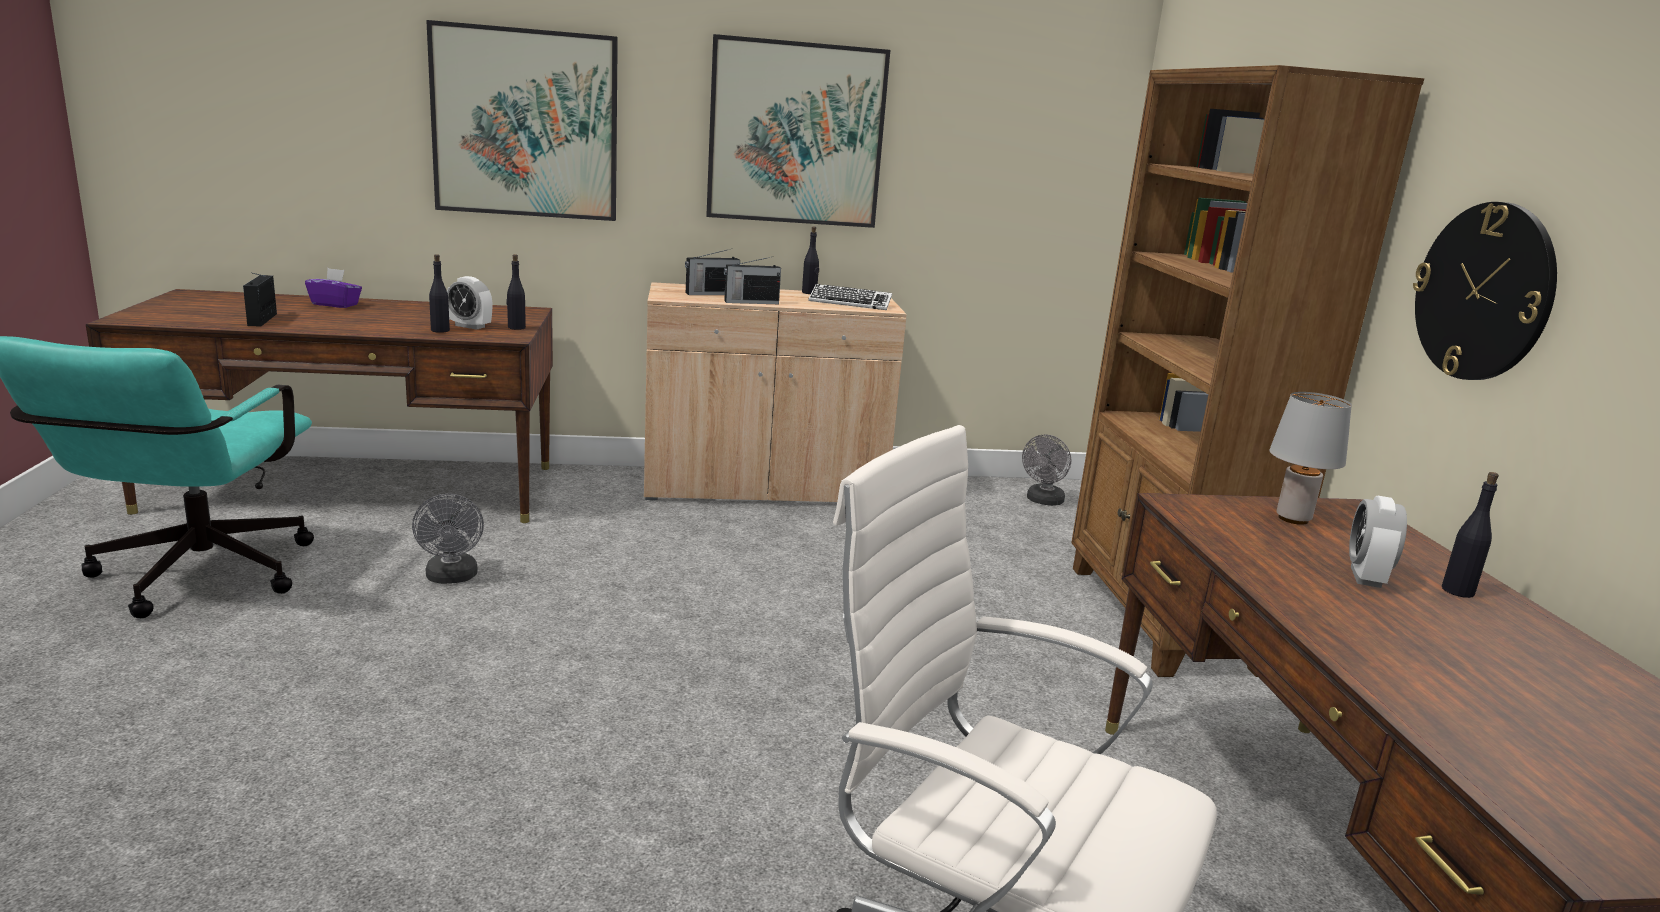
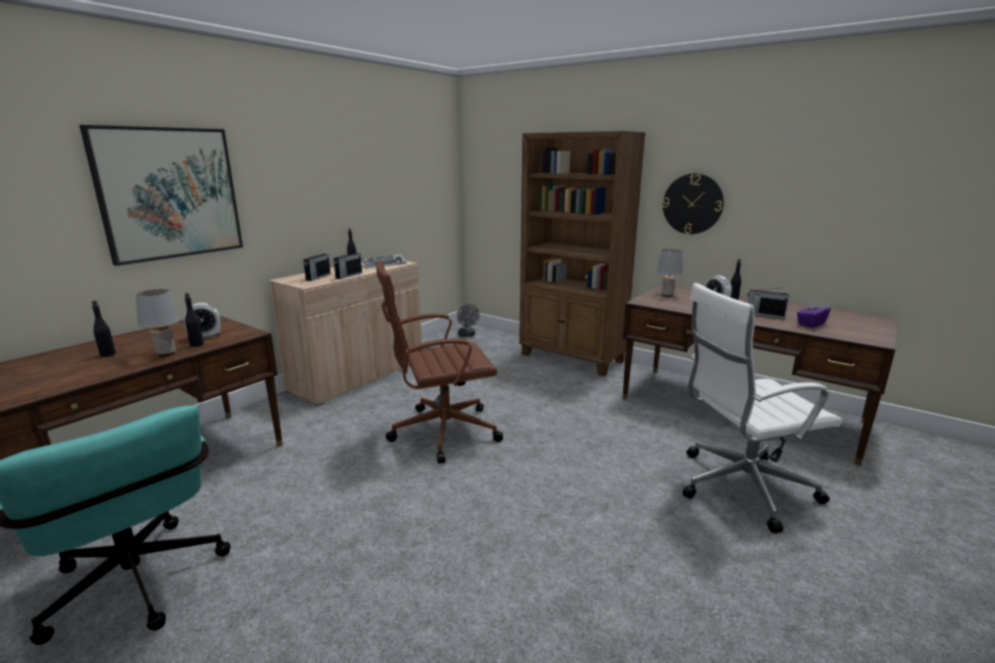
camera: 45 degrees left, 0 degrees up
(263, 319) = (43, 383): radio -> radio (764, 314)
(335, 304) = (61, 356): purple tissue box -> purple tissue box (811, 324)
(397, 329) = (166, 353): none -> grey table lamp
(452, 578) = (306, 489): grey fan -> none
(516, 328) = (234, 328): black bottle -> black bottle (107, 354)
(706, 605) = (441, 432): none -> brown office chair
(796, 134) = (327, 178): picture -> none

